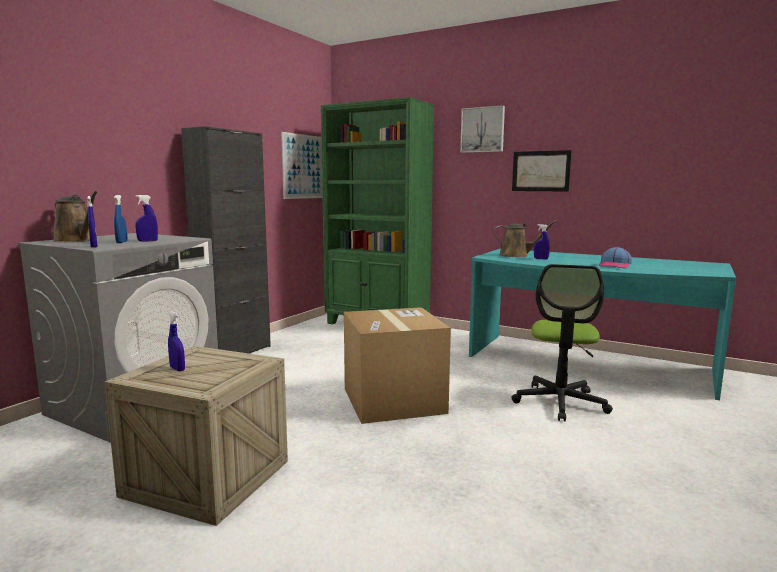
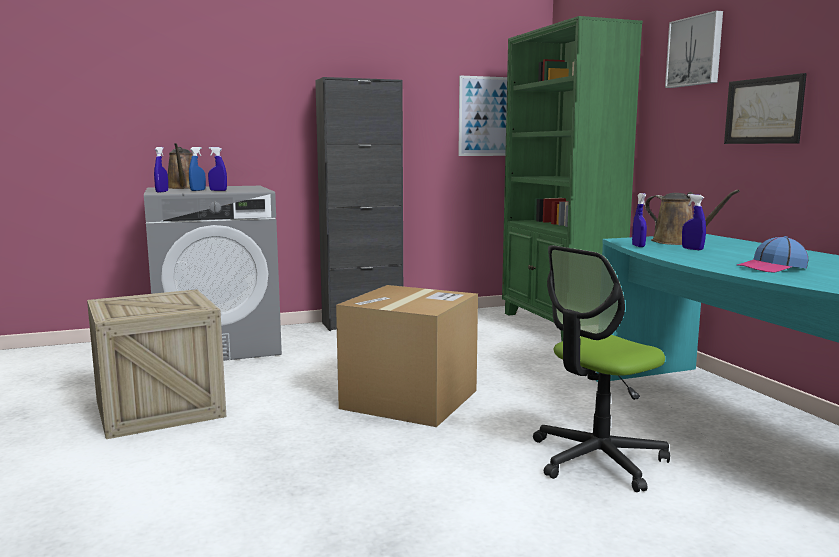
camera: 40 degrees right, 0 degrees up
(177, 369) = (140, 301): blue spray bottle -> blue spray bottle (638, 246)

